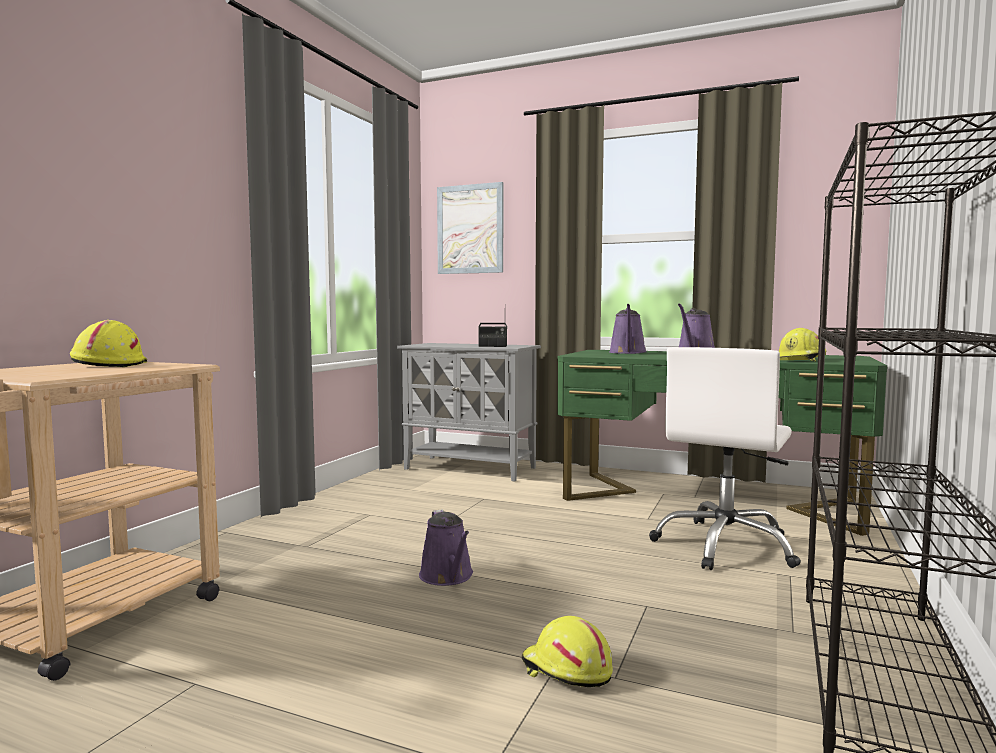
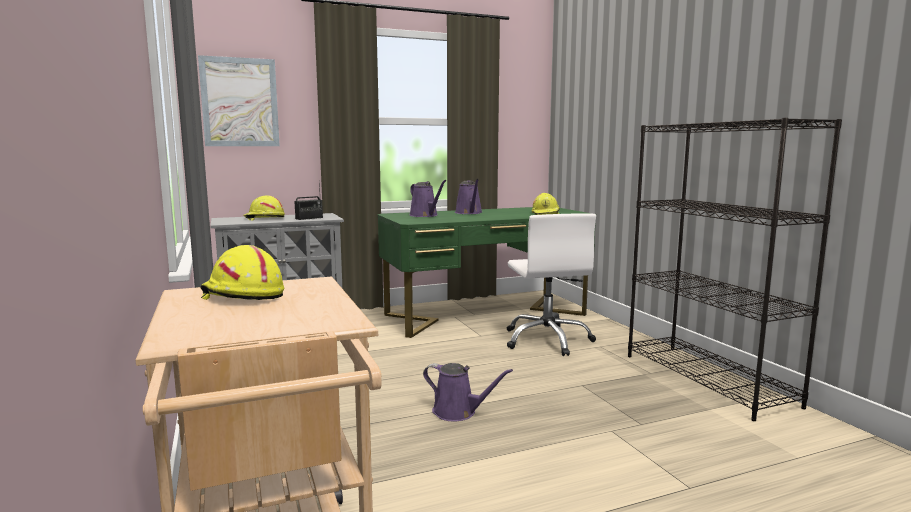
camera: 45 degrees left, 5 degrees up
(566, 670) = (620, 431): yellow hard hat -> yellow hard hat (264, 218)

